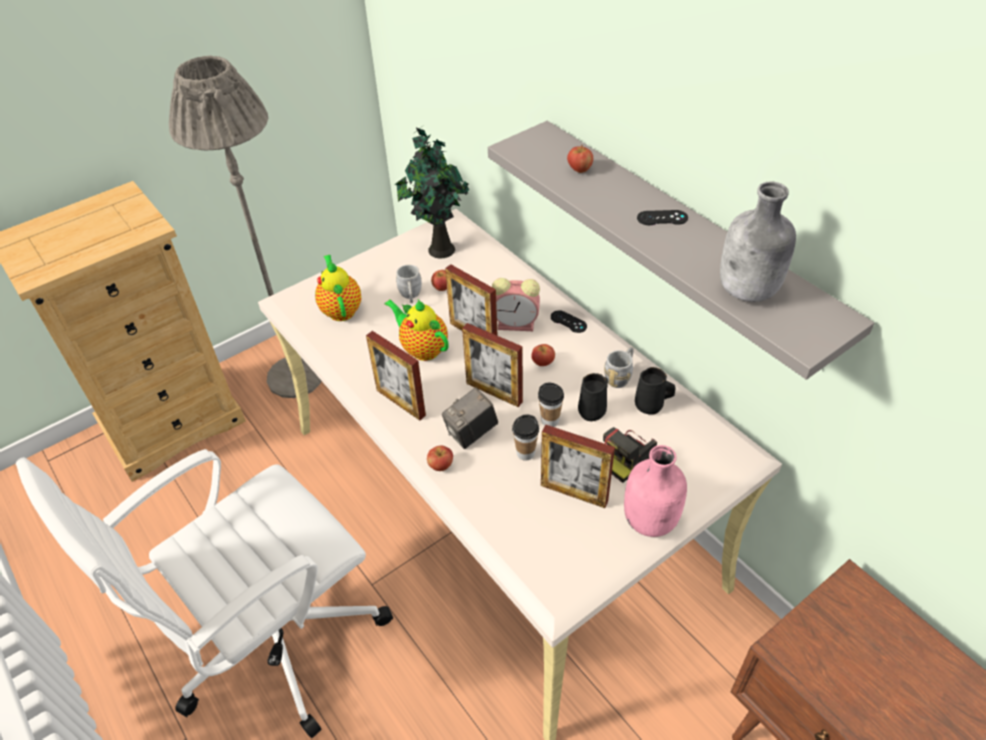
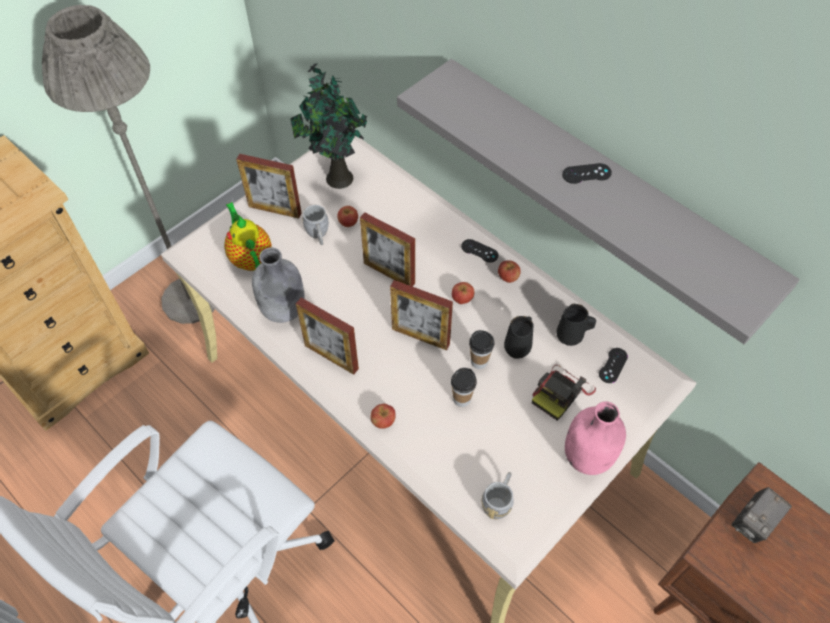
camera: 10 degrees left, 10 degrees up
(422, 348) = (341, 294): teapot -> none
(471, 433) = (406, 383): camera -> camera (752, 523)
(517, 324) = (430, 257): alarm clock -> none
(574, 493) = (513, 436): picture frame -> picture frame (275, 210)
(579, 169) = (495, 119): apple -> apple (508, 277)
(620, 376) = (538, 306): grey mug -> grey mug (498, 501)
(691, 437) = (613, 365): none -> black game controller
(748, 291) = (681, 254): grey bottle -> grey bottle (284, 310)

